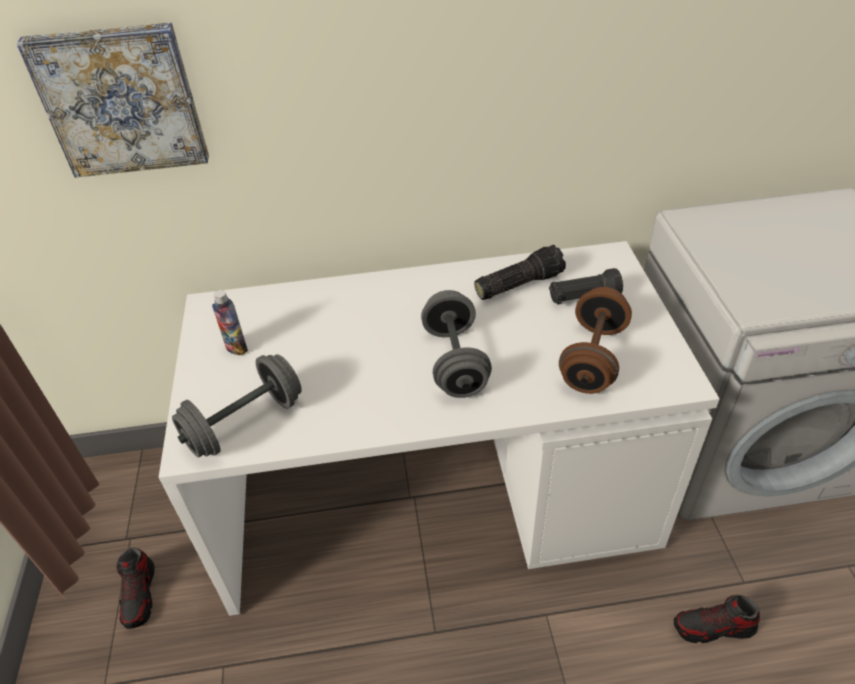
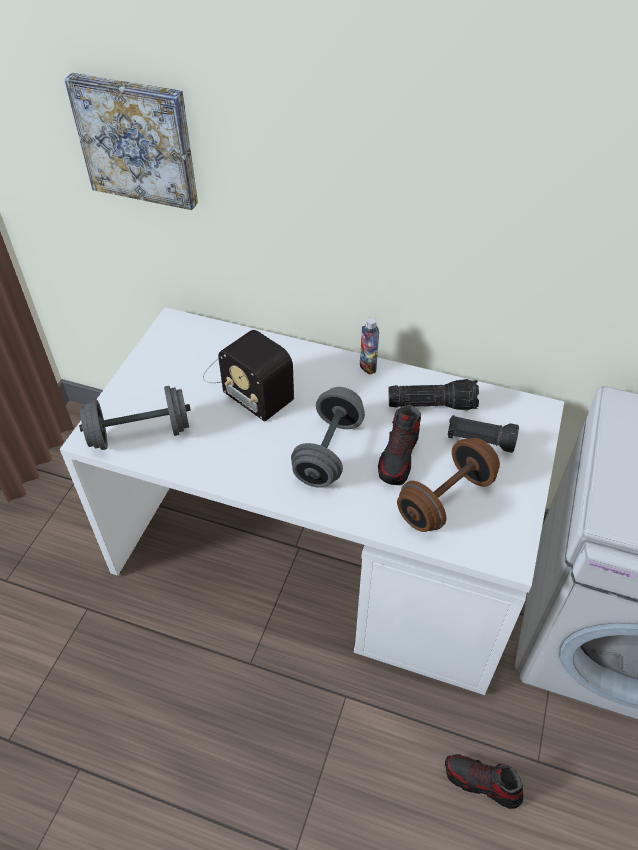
camera: 25 degrees right, 5 degrees up
(140, 595) = (60, 527): shoe -> shoe (399, 457)
(236, 348) = (171, 368): bottle -> bottle (367, 366)
(326, 331) = (246, 382): none -> radio

